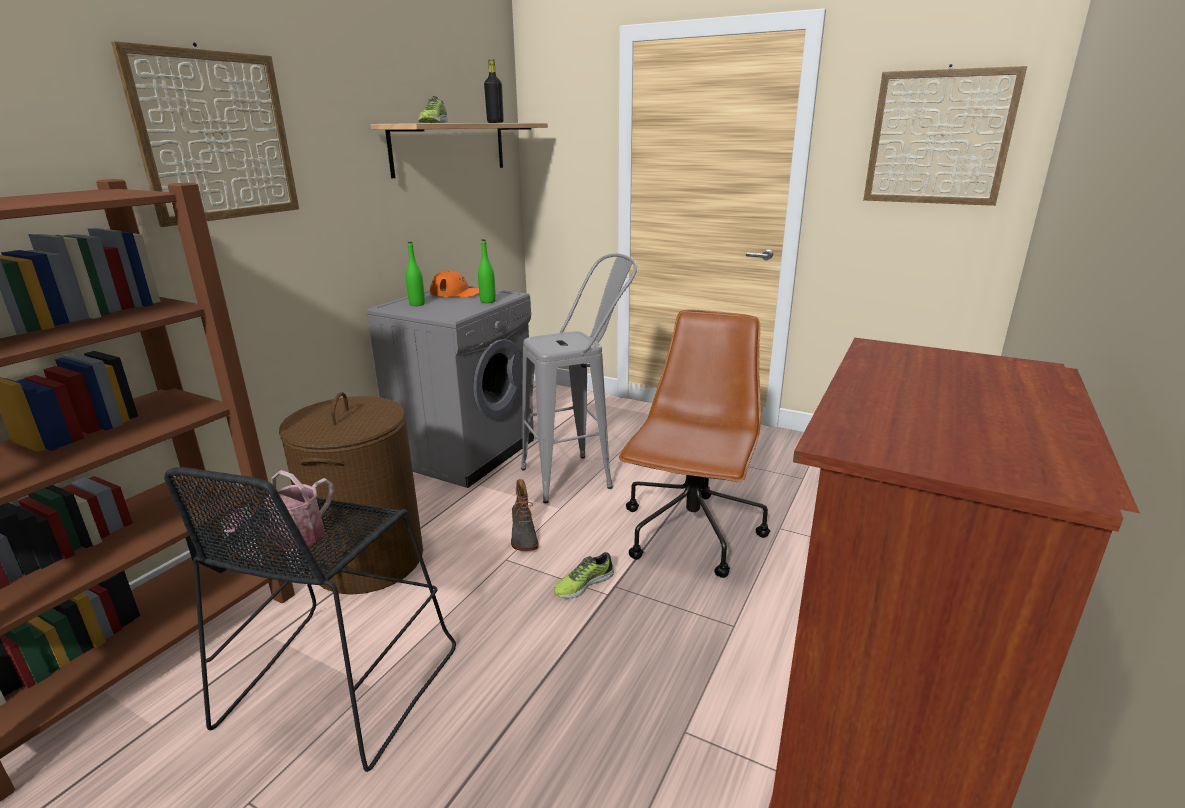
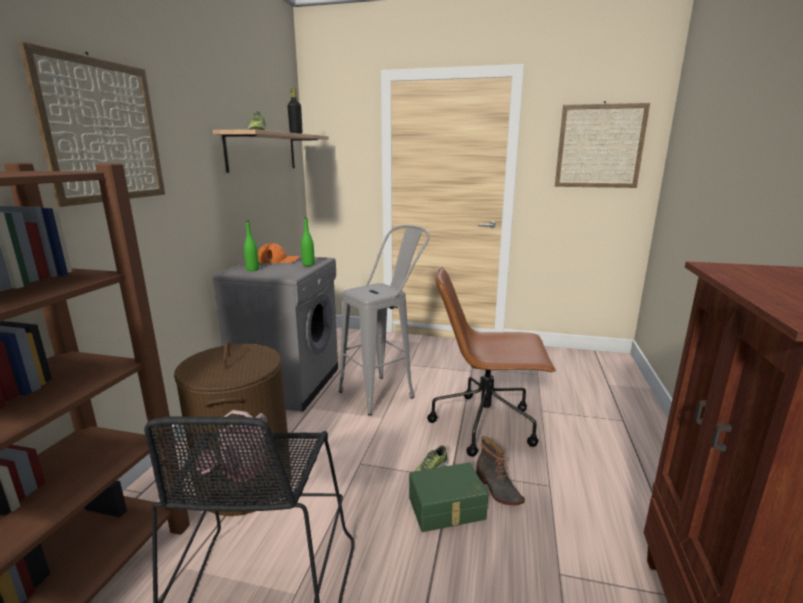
camera: 15 degrees left, 5 degrees down
(523, 535) = (364, 443): boot -> boot (497, 488)
(584, 630) = (447, 509): none -> green storage box
(691, 535) = (486, 424): brown office chair -> brown office chair turned 90 degrees counterclockwise

